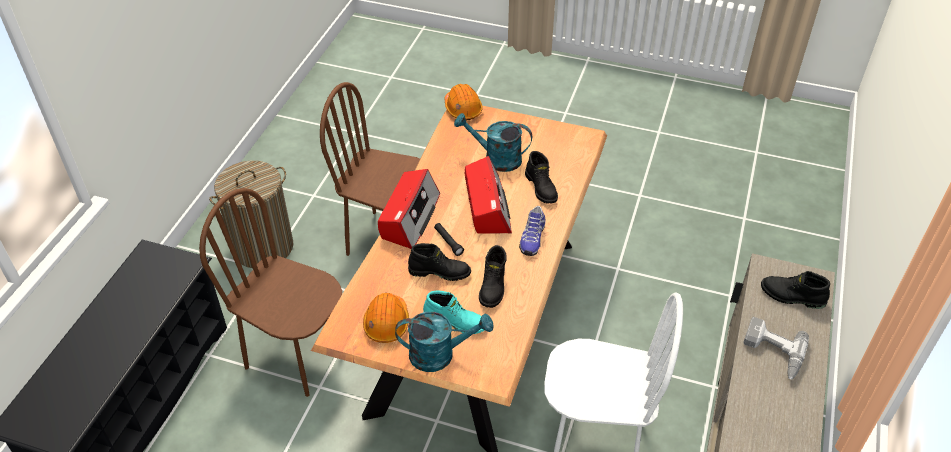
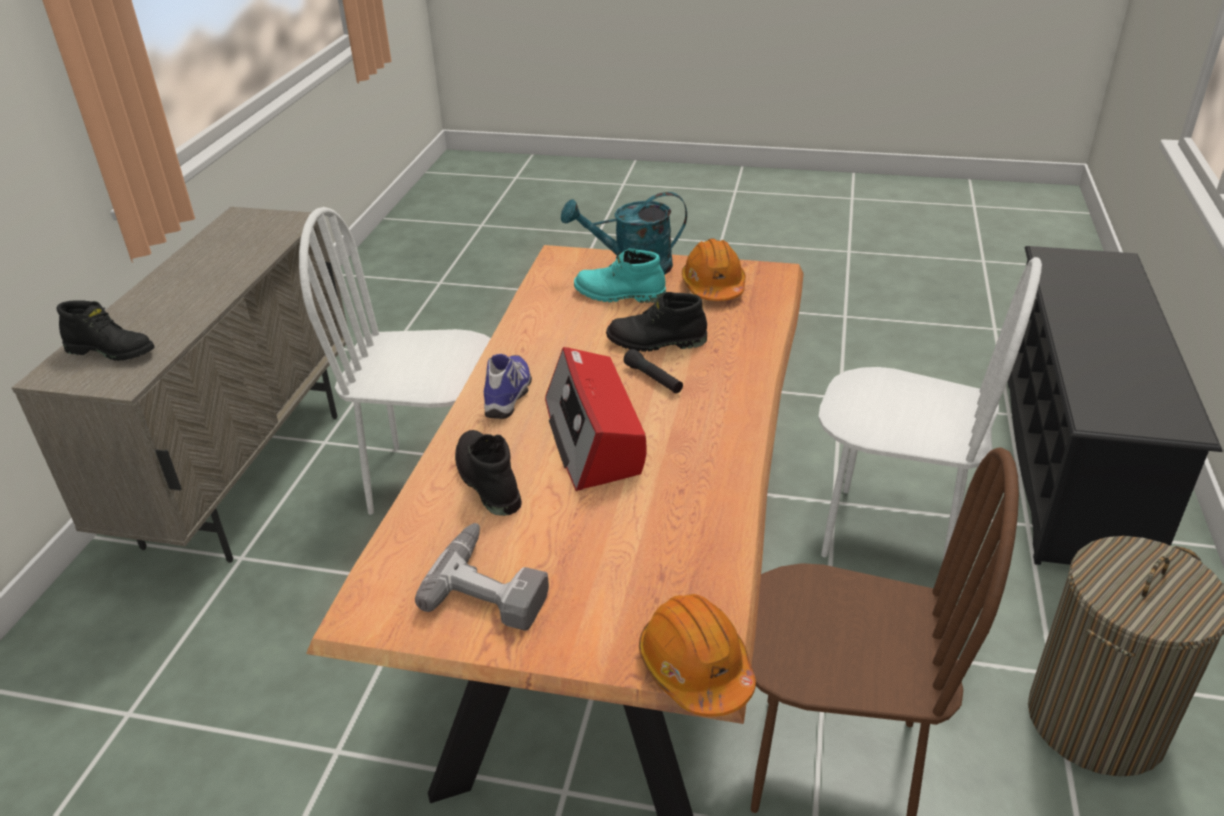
camera: 175 degrees right, 10 degrees down
(297, 356) = (891, 535): brown chair -> white chair
(409, 217) = (734, 408): radio -> none
(493, 286) = (569, 333): black boot -> none
(496, 159) = (587, 533): turquoise watering can -> none
(772, 353) = (191, 295): power drill -> power drill (493, 584)

